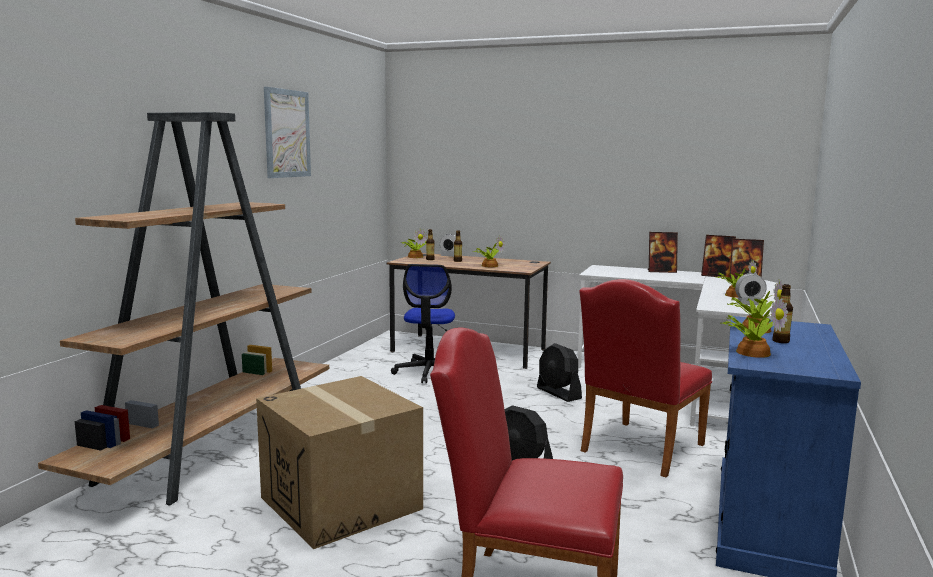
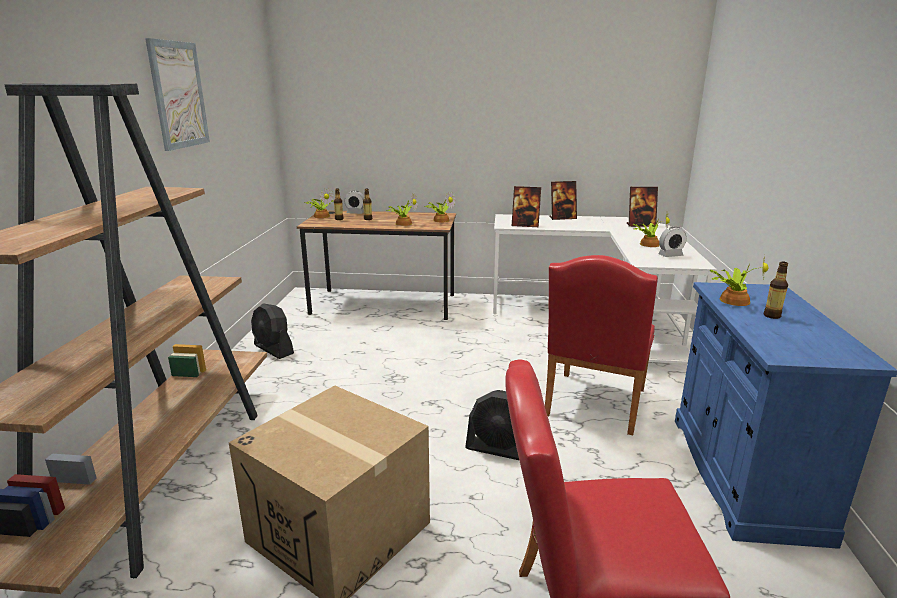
camera: 15 degrees left, 10 degrees up
(429, 372) = (357, 335): office chair -> none
(558, 393) = (490, 346): black fan -> black fan (273, 349)
(716, 276) = (612, 220): picture frame -> picture frame (525, 225)
(752, 352) = (765, 336): potted plant -> potted plant (441, 220)

